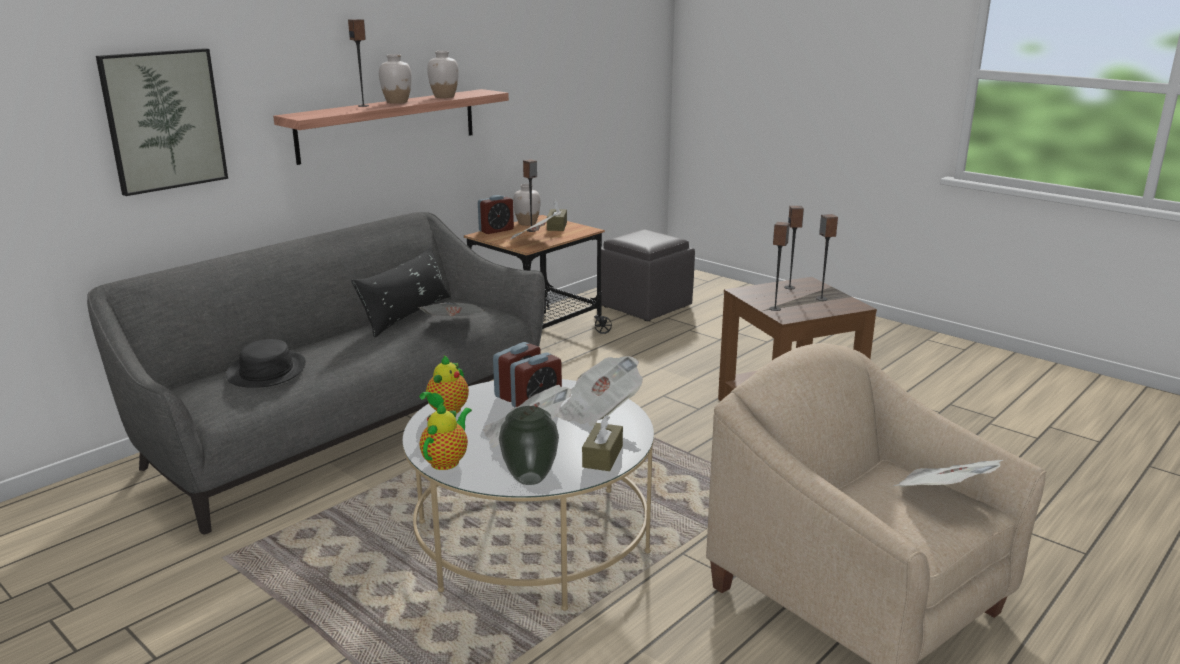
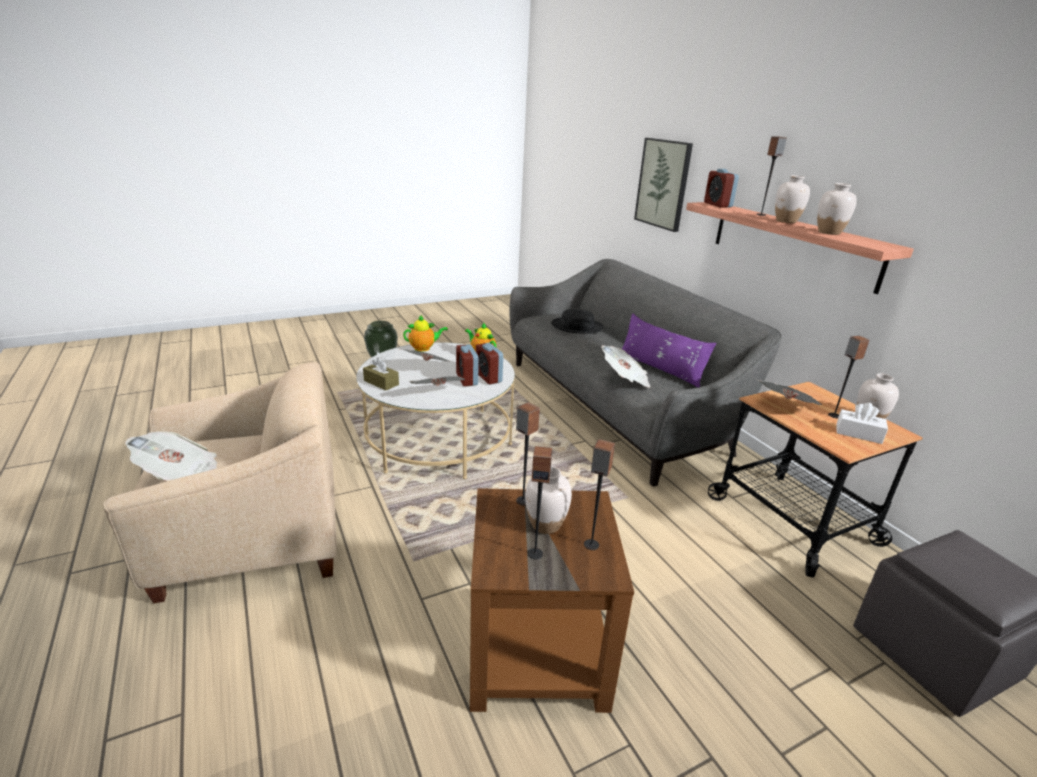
camera: 110 degrees right, 5 degrees up
(407, 315) = (660, 369): black pillow -> purple pillow
(447, 461) = (424, 348): teapot -> teapot turned 60 degrees counterclockwise
(496, 230) = (830, 398): alarm clock -> alarm clock (717, 205)
(557, 226) = (858, 433): brown tissue box -> white tissue box
(790, 300) = (545, 525): none -> white vase

